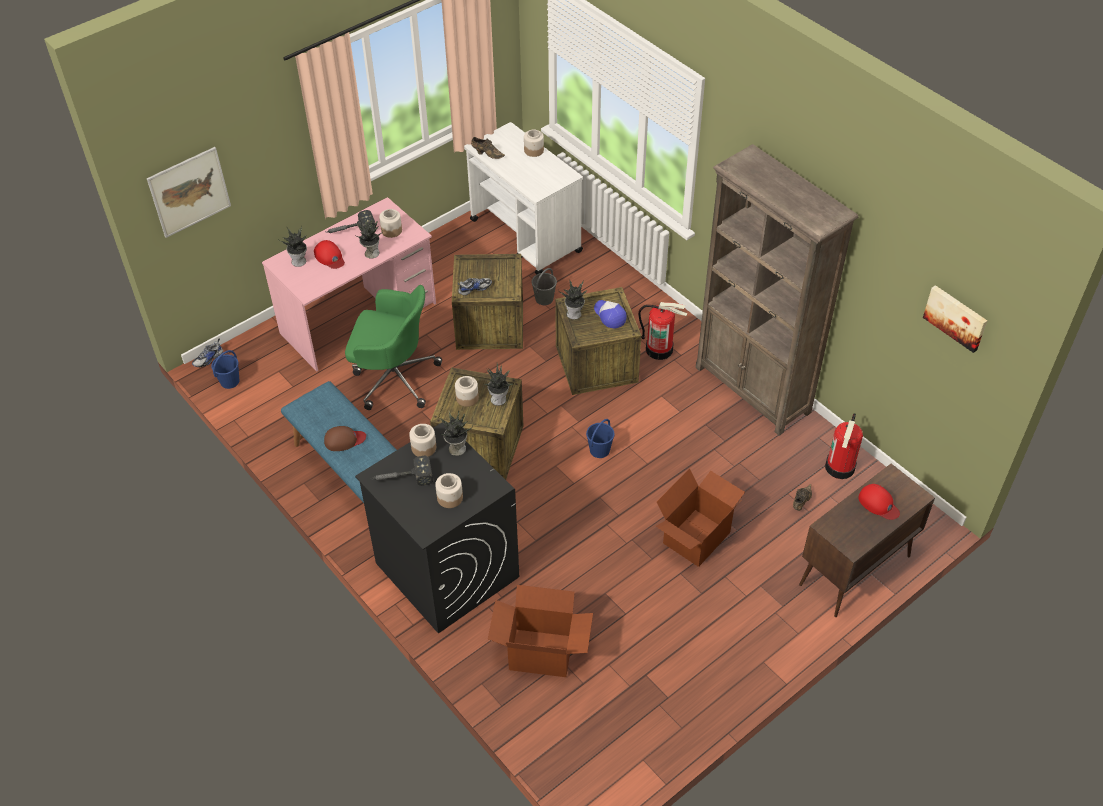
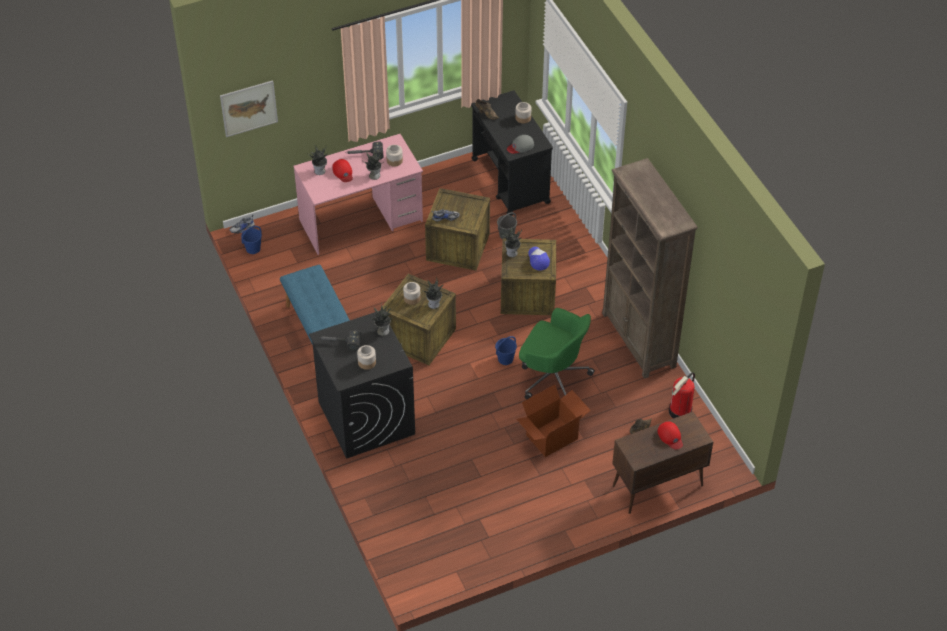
camera: 15 degrees right, 0 degrees up
(344, 440) = (317, 309): brown cap -> none
(393, 377) = (372, 272): green office chair -> green office chair (553, 377)
(423, 447) = (360, 325): jar -> none
(526, 236) = (510, 182): white cart -> black cart
(541, 651) = (412, 487): cardboard box -> none
(543, 183) = (520, 146): none -> grey cap
(659, 349) = (580, 293): fire extinguisher -> none
(956, 317) = (745, 314): picture -> none

